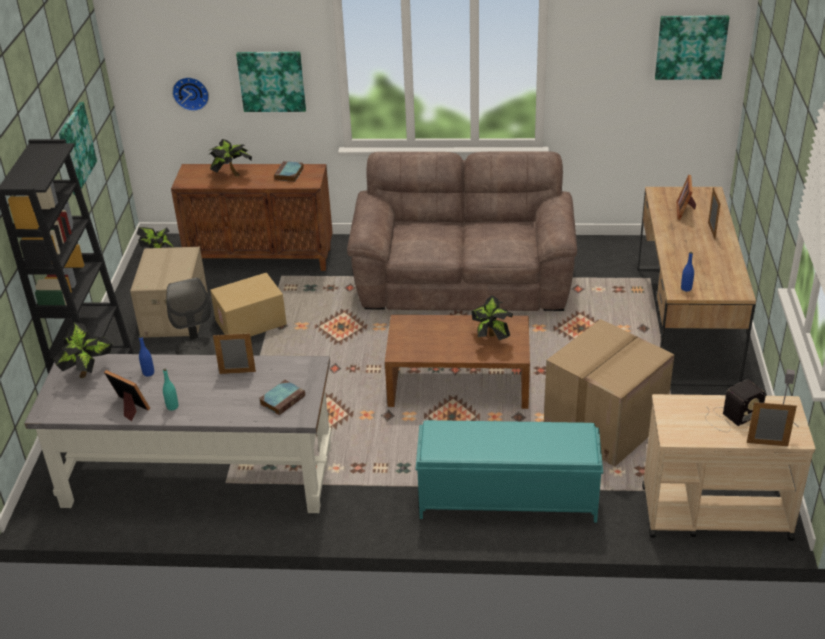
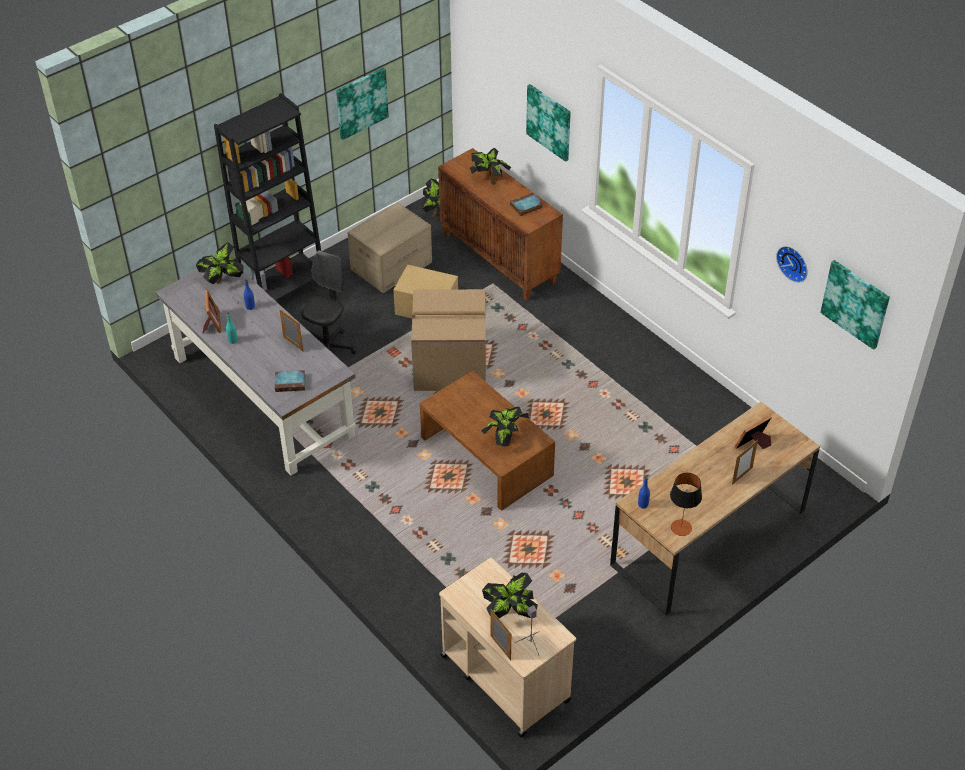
camera: 45 degrees right, 10 degrees up
(191, 92) = (497, 95): wall clock -> wall clock (794, 262)
(464, 279) = (607, 378): brown sofa -> none
(506, 499) = (399, 558): turquoise bench -> none
(605, 426) = (530, 563): cardboard box -> cardboard box (449, 366)
(731, 417) = (510, 613): radio -> potted plant
(732, 283) = (681, 527): none -> table lamp

